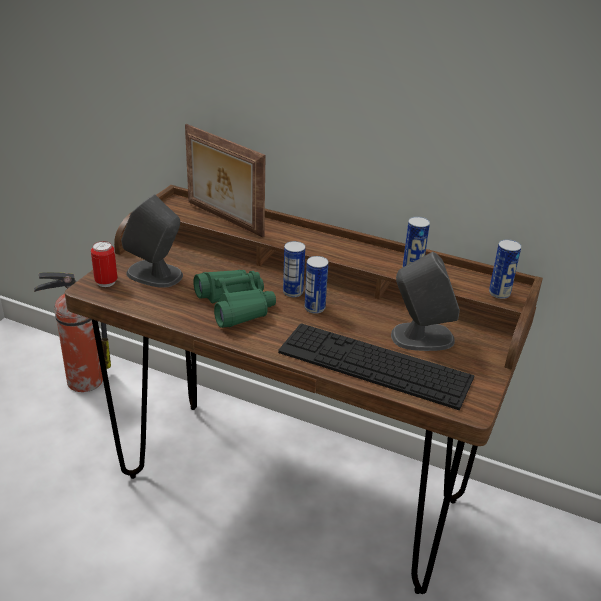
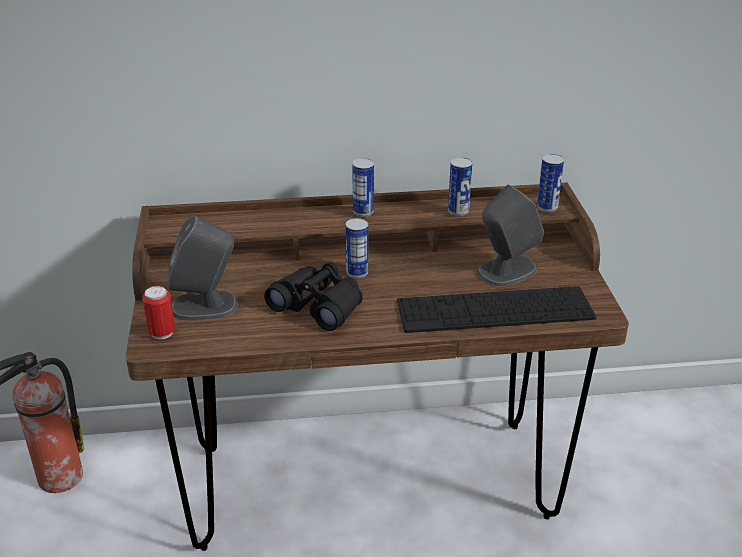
camera: 30 degrees left, 0 degrees up
(223, 219) = (236, 224): picture frame -> none
(235, 306) = (319, 306): green binoculars -> black binoculars
(314, 308) = (392, 280): can -> can (363, 212)

